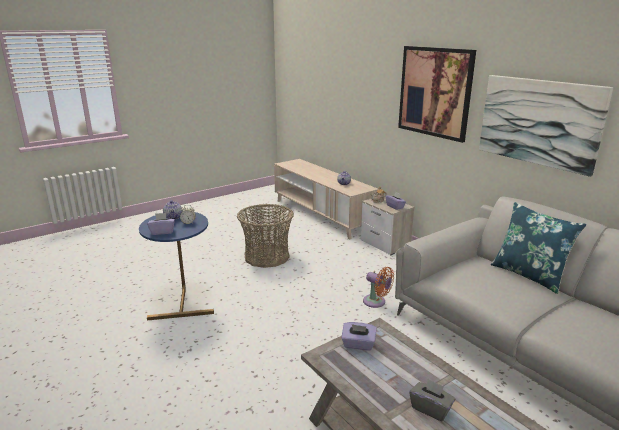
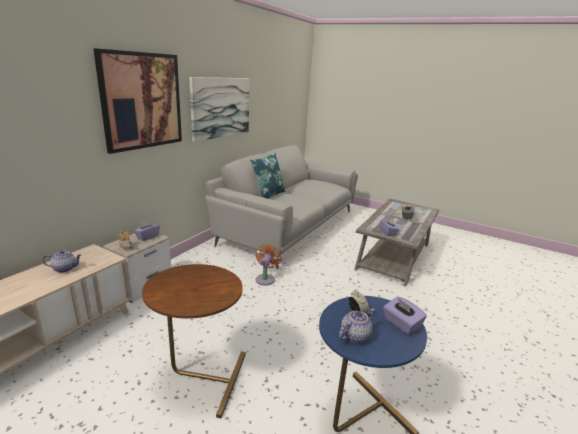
camera: 115 degrees left, 0 degrees up
(267, 256) = (199, 377): basket -> brown side table

